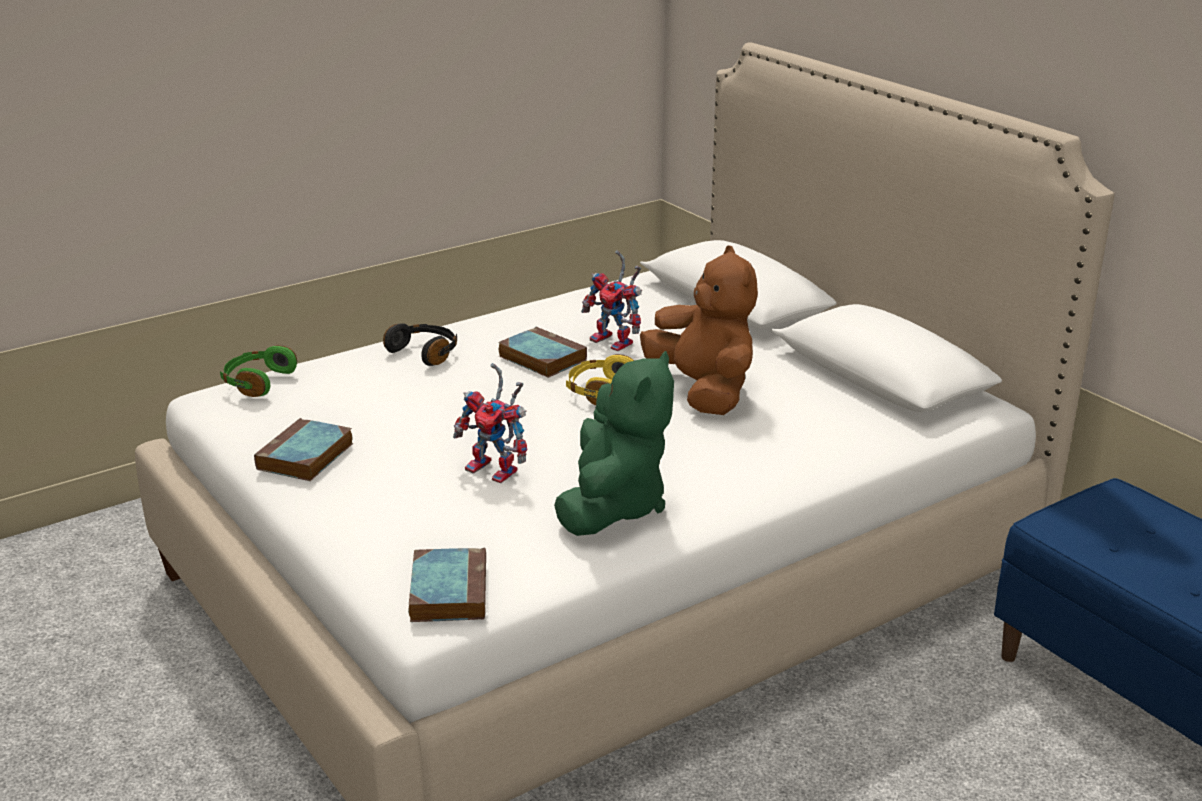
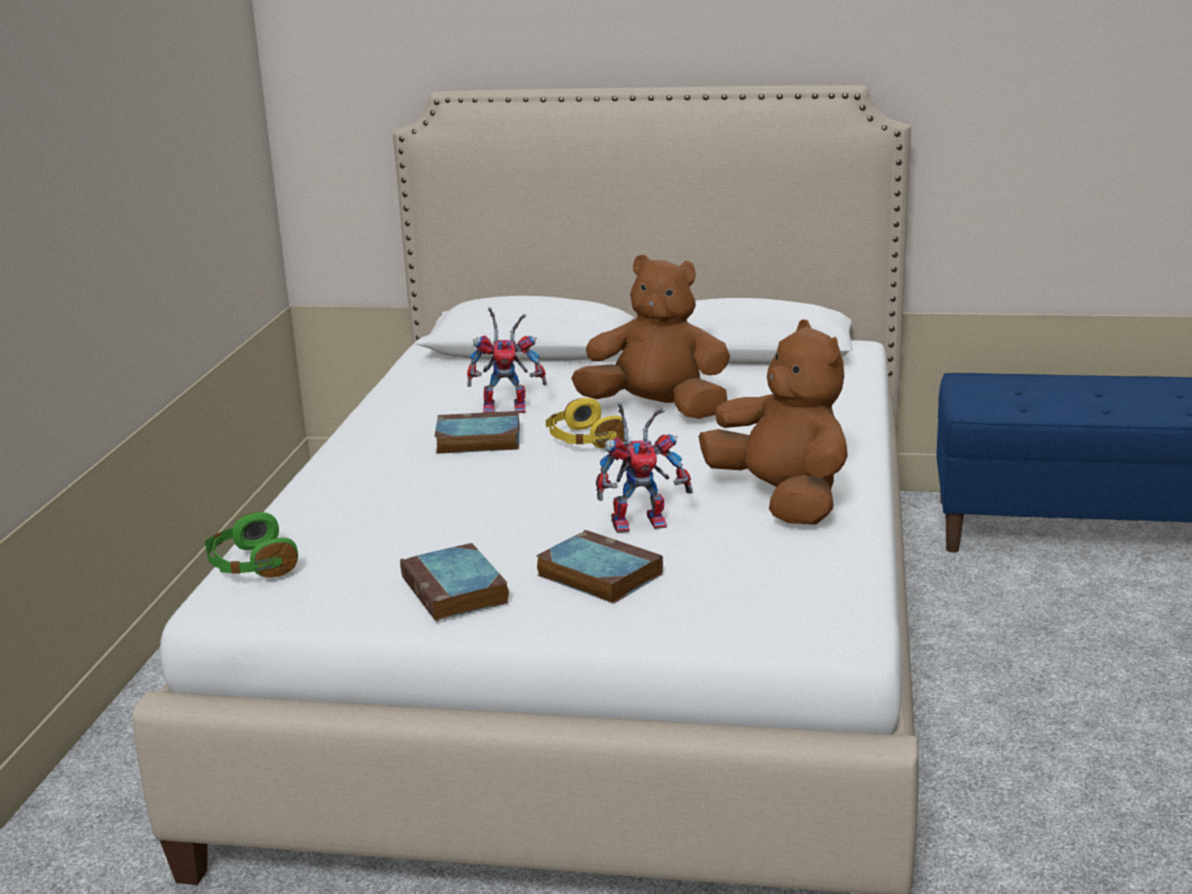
camera: 45 degrees left, 5 degrees down
(425, 353) = (360, 478): black headphones -> none
(448, 591) = (814, 605): book -> book (596, 574)
(613, 506) = (782, 500): green plush toy -> brown plush toy

